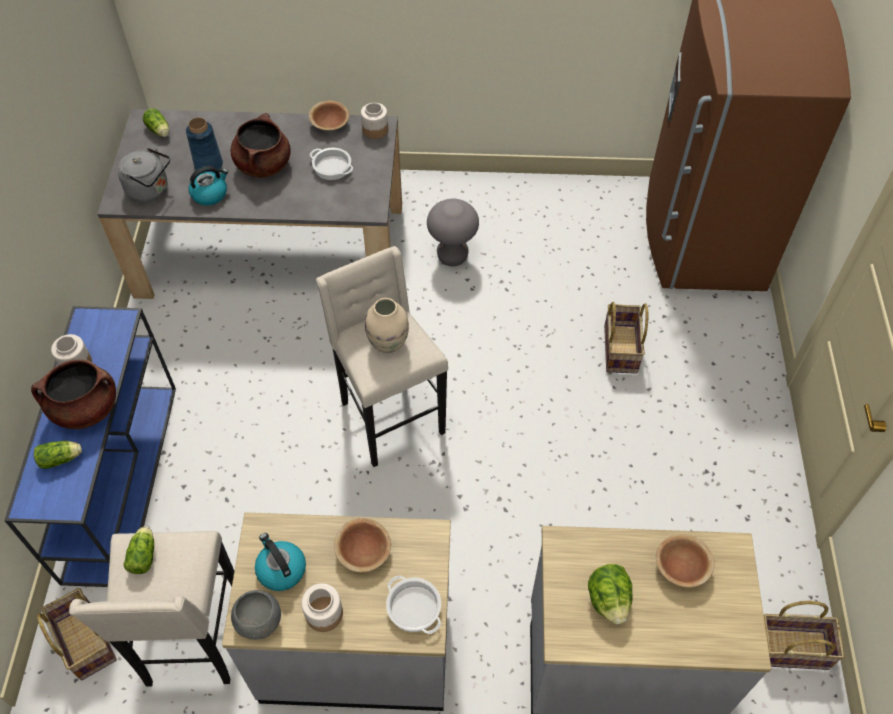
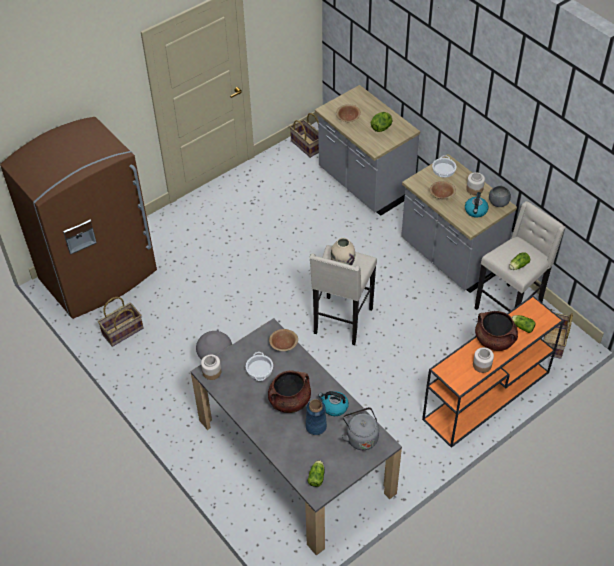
camera: 130 degrees left, 5 degrees down
(121, 478) = (485, 396): blue console table -> orange console table
(330, 124) = (227, 396): brown bowl -> brown bowl (283, 344)
(619, 349) = (212, 265): basket -> basket (123, 332)

